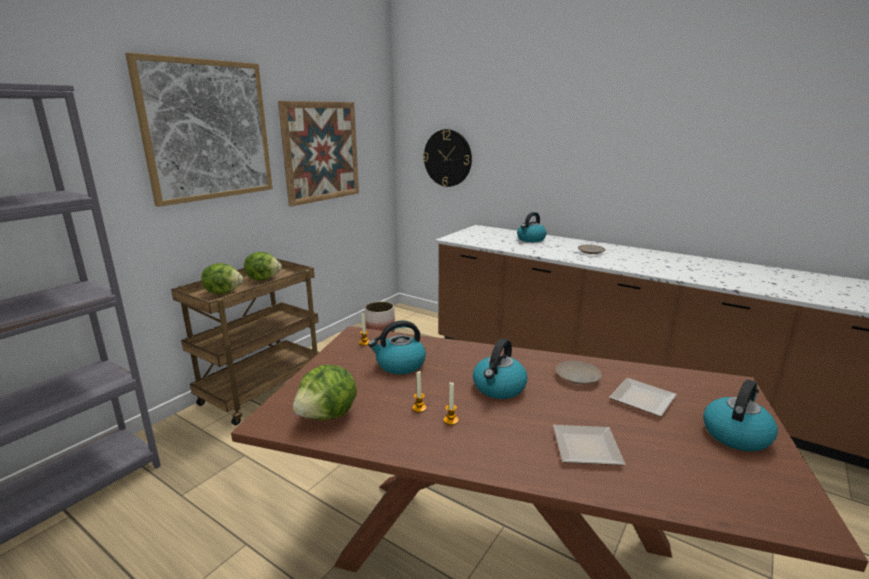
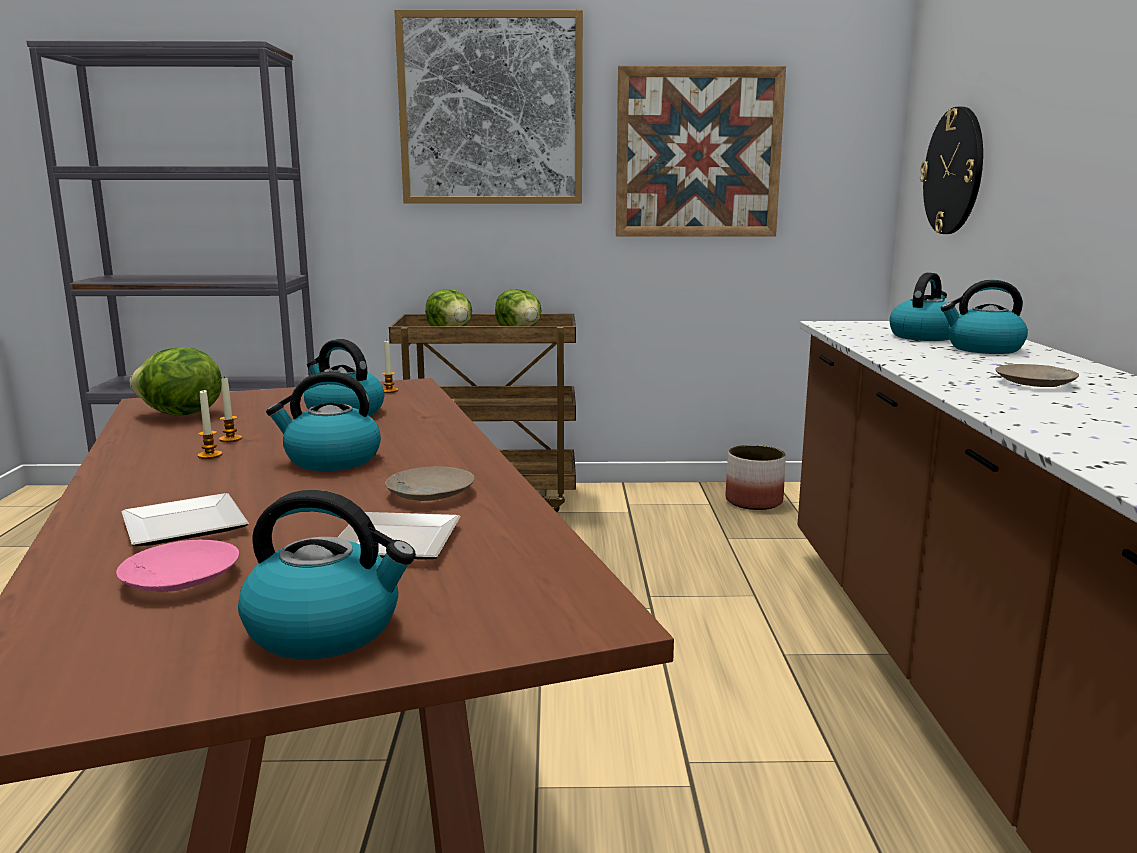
camera: 55 degrees right, 5 degrees down
(497, 237) = (923, 336): none -> kettle
(666, 460) = (179, 579): none -> pink plate

